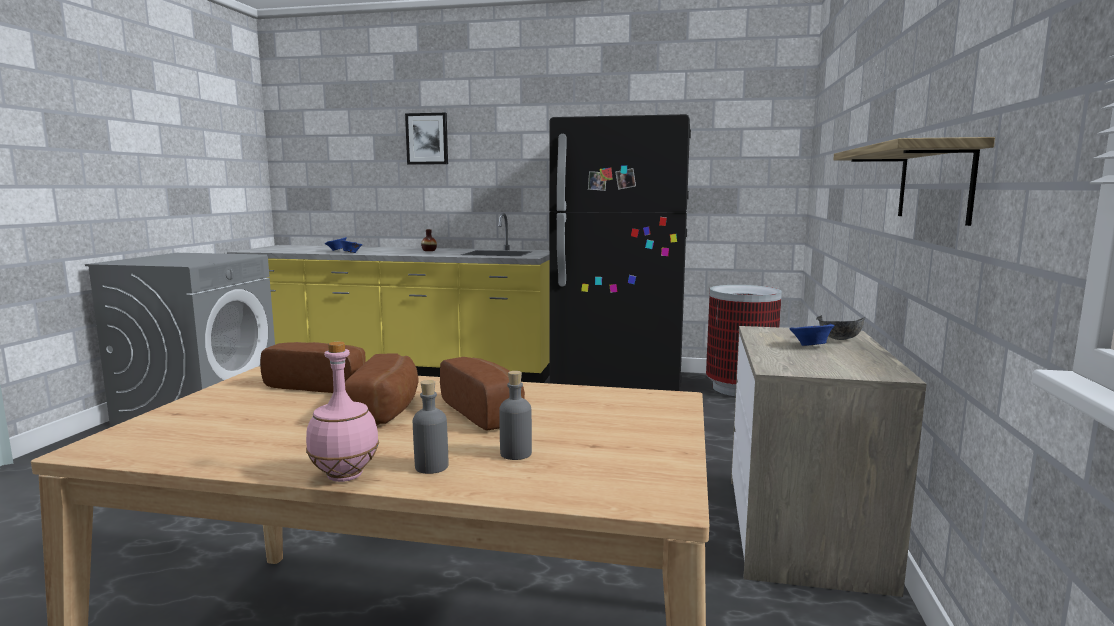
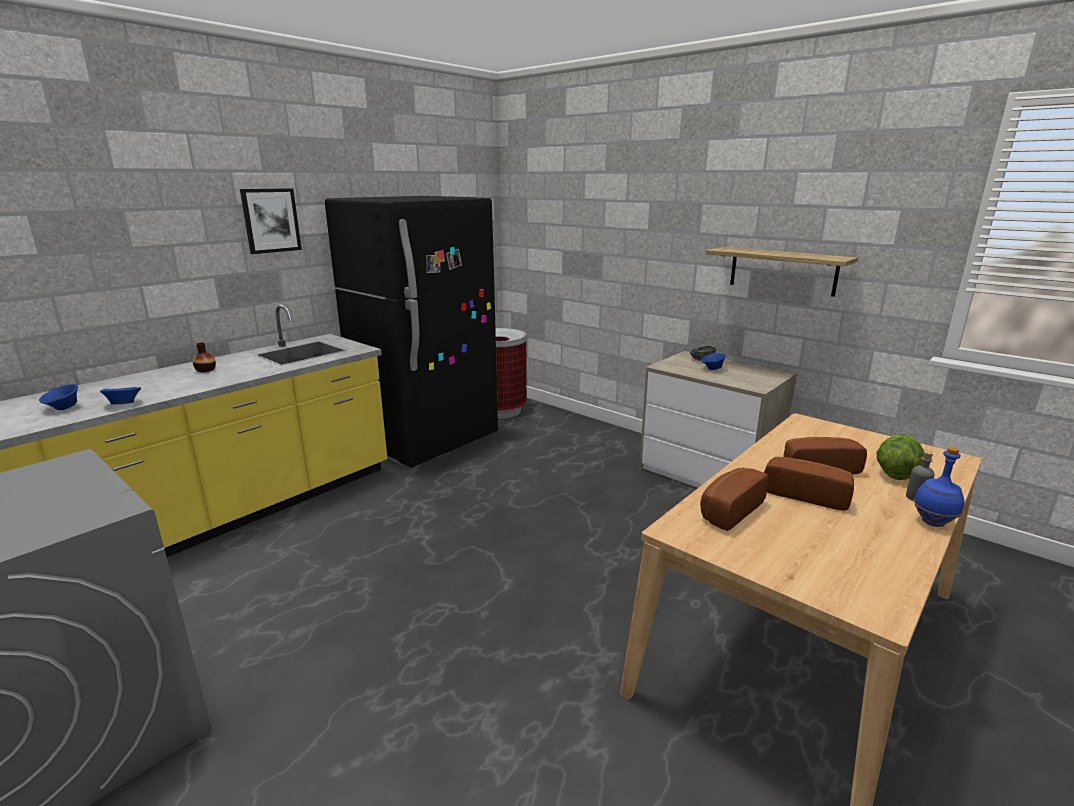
camera: 60 degrees left, 10 degrees up
(346, 476) = (932, 522): pink bottle -> blue bottle
(427, 139) = (137, 217): picture -> picture (271, 220)
(516, 453) = (895, 474): grey bottle -> lettuce

